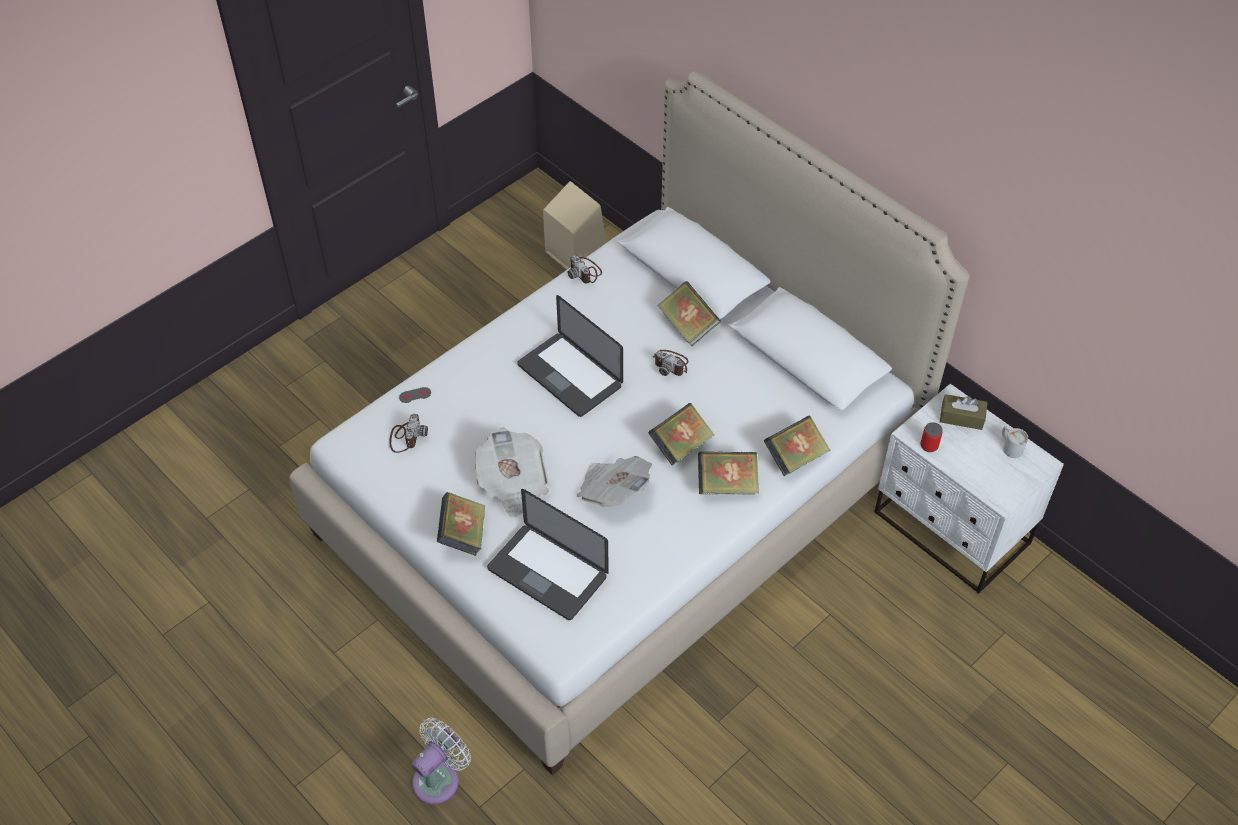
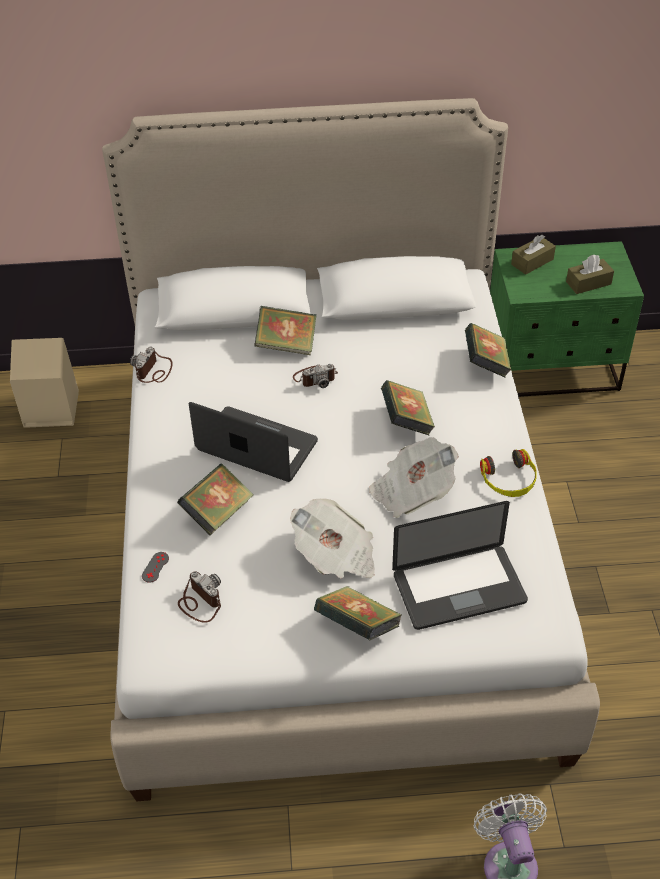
camera: 50 degrees left, 5 degrees down
(569, 376) = (257, 446): laptop -> laptop turned 150 degrees counterclockwise
(585, 272) = (154, 371): camera -> camera turned 105 degrees clockwise
(682, 543) = (509, 480): none -> headphones
(727, 485) = (474, 418): book -> book (218, 513)
(929, 445) = (541, 292): can -> none
(951, 530) = (552, 369): white nightstand -> green nightstand
(977, 471) = (588, 283): none -> brown tissue box
(1010, 447) = (582, 256): white mug -> none

